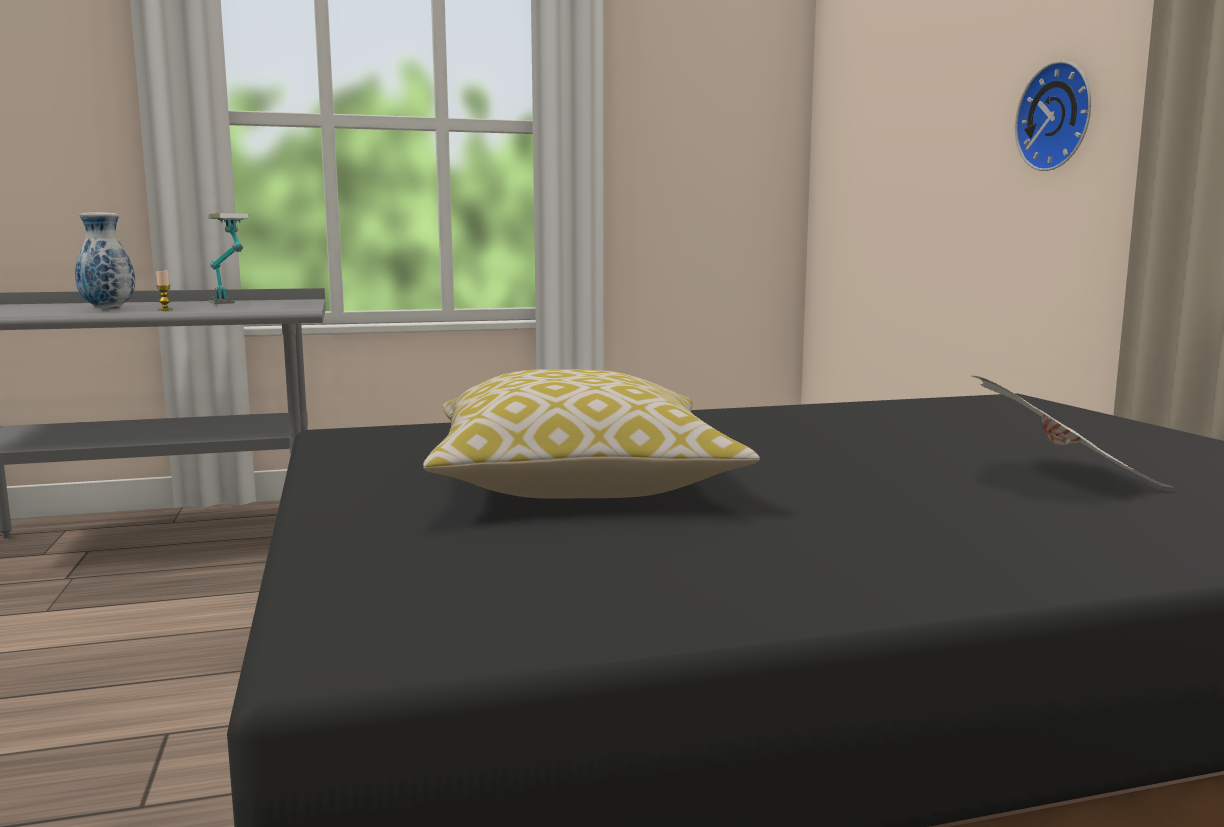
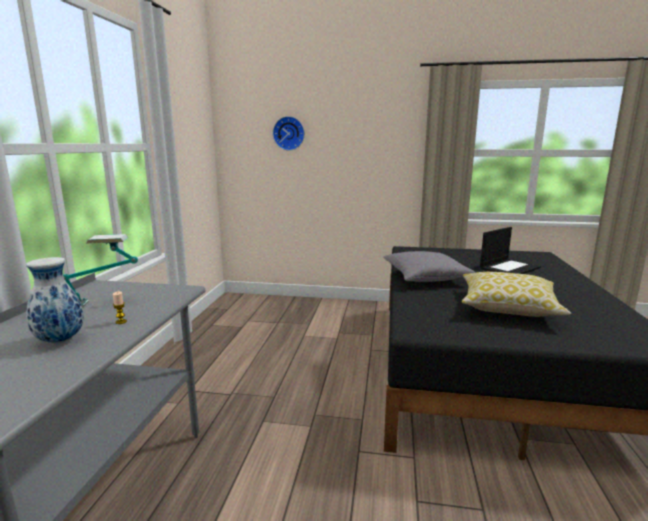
camera: 65 degrees left, 5 degrees up
(742, 423) = (425, 277): none -> grey pillow
(1059, 117) = (376, 157): wall clock -> wall clock (289, 133)
(1065, 479) = (509, 268): newspaper -> laptop

